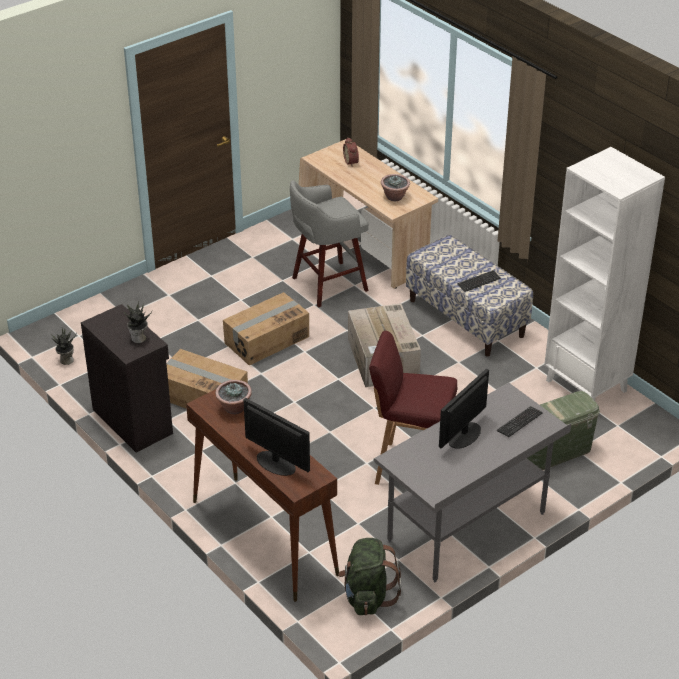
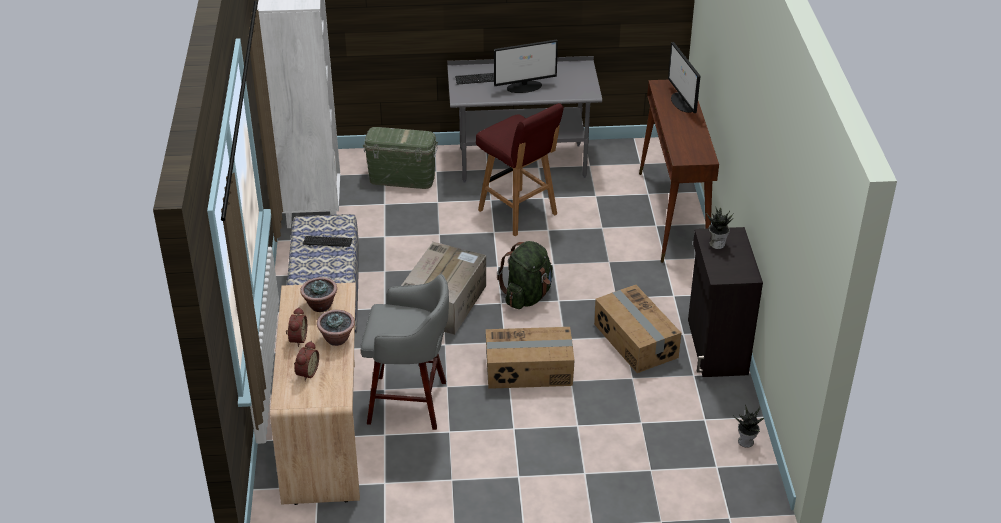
camera: 145 degrees left, 0 degrees up
(234, 408) = (683, 146): potted plant -> potted plant (337, 339)
(367, 596) = (631, 155): green backpack -> green backpack (527, 296)
(383, 175) = (297, 339): none -> alarm clock

